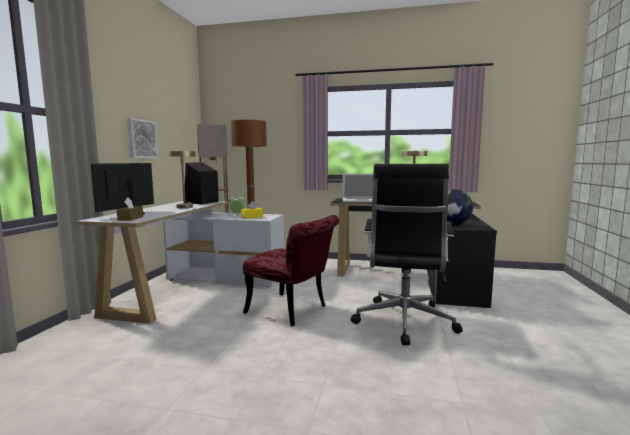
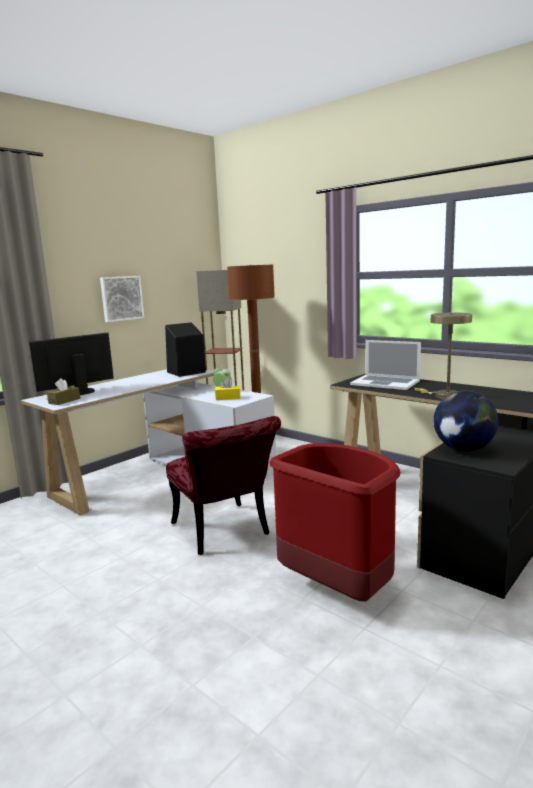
camera: 30 degrees right, 5 degrees up
(185, 207) = (152, 381): beige table lamp -> none
(404, 322) = (337, 587): black office chair -> red trash can

